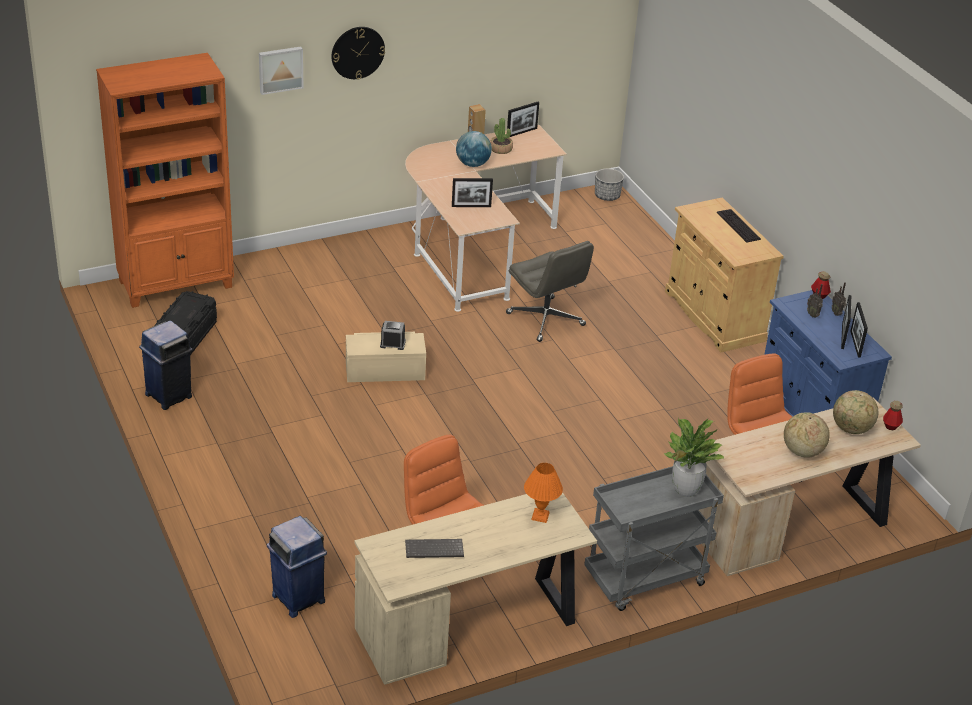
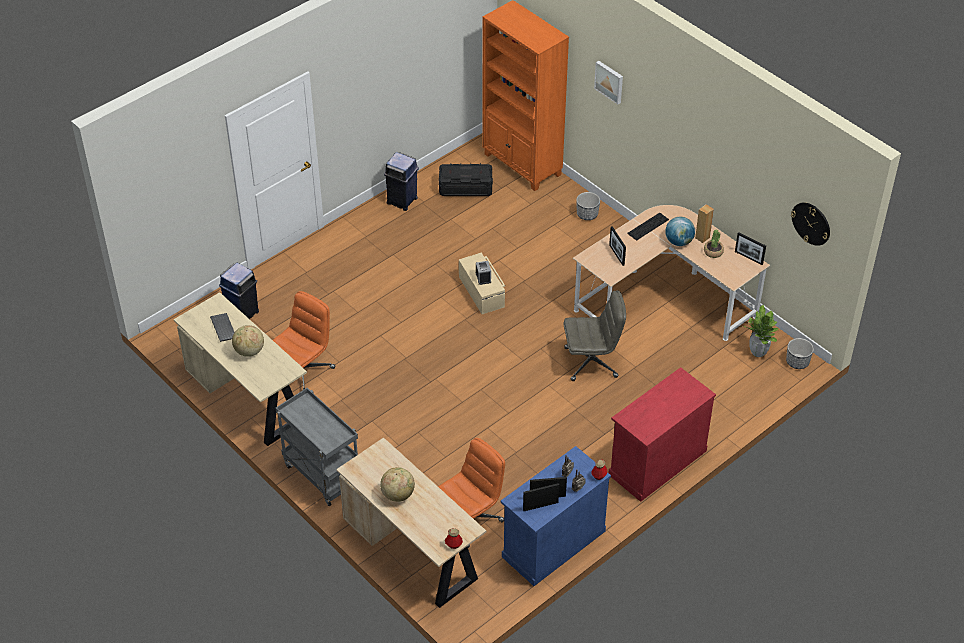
camera: 75 degrees right, 10 degrees up
(301, 261) = (587, 214): none -> planter
(357, 52) = (655, 108): wall clock -> wall clock (811, 223)
(540, 516) = (272, 369): orange table lamp -> none
(546, 320) = (591, 362): grey office chair -> grey office chair turned 135 degrees counterclockwise
(685, 490) = (330, 437): potted plant -> potted plant (758, 352)
(714, 316) = (657, 462): beige cabinet -> red cabinet
(738, 225) = (675, 410): keyboard -> keyboard (648, 226)
(851, 429) = (438, 520): globe -> globe (249, 351)

